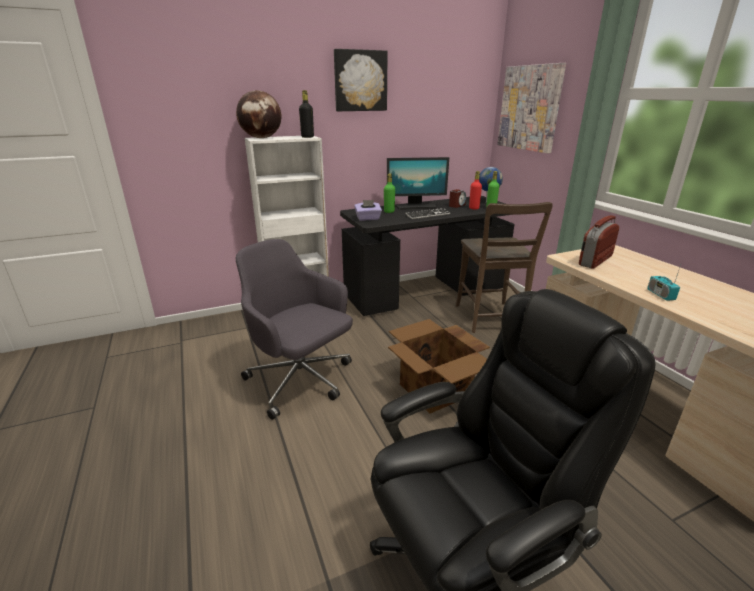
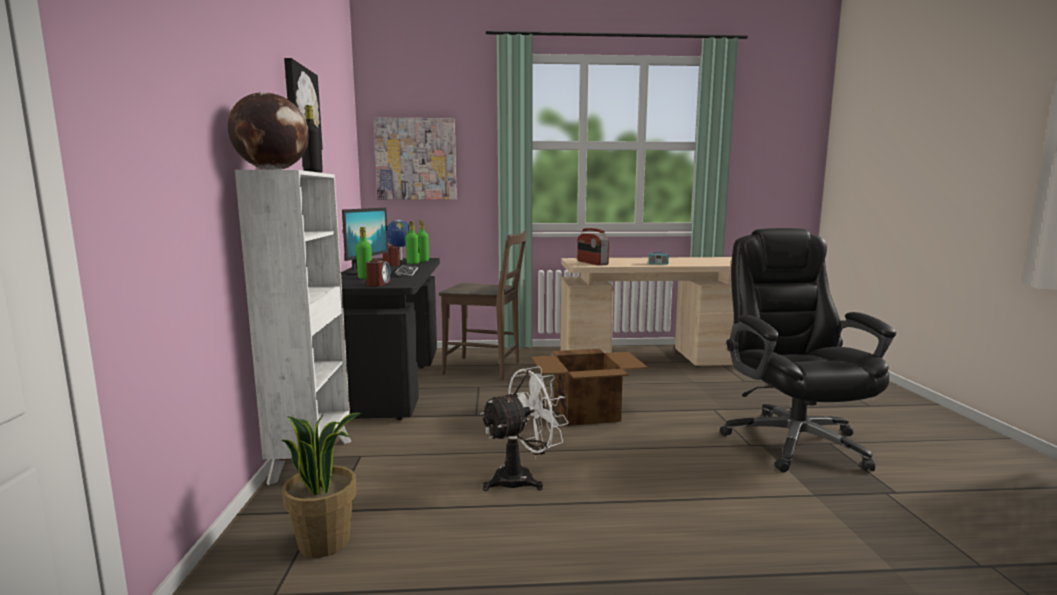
camera: 70 degrees left, 15 degrees down
(220, 338) = (325, 542): none -> potted plant
(301, 381) = (522, 478): grey office chair -> white fan
(368, 218) = (378, 284): purple tissue box -> alarm clock
(474, 208) = (413, 263): red bottle -> green bottle

